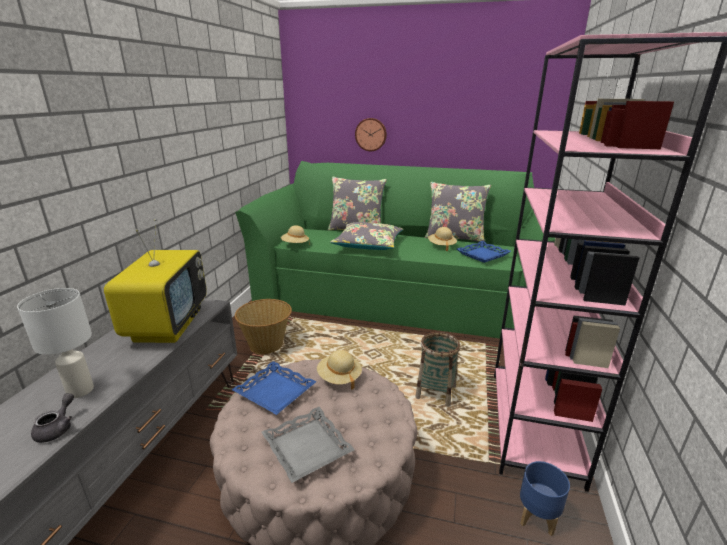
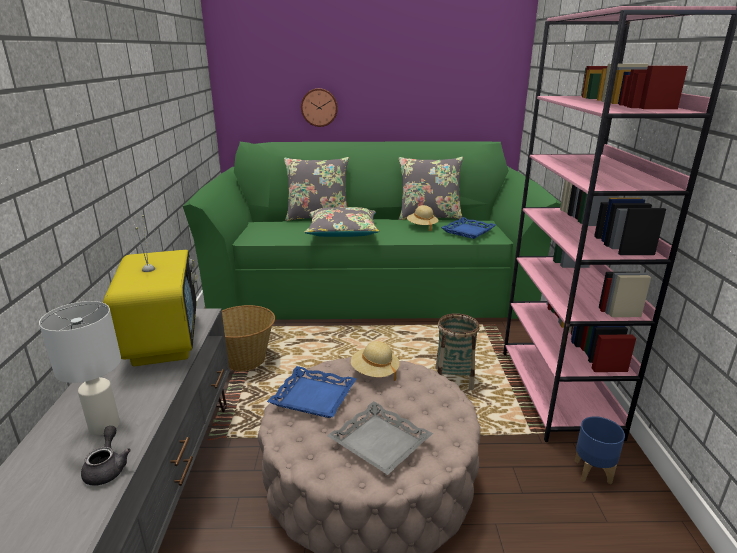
camera: 15 degrees left, 0 degrees up
(295, 244) = (257, 240): beige hat -> none

